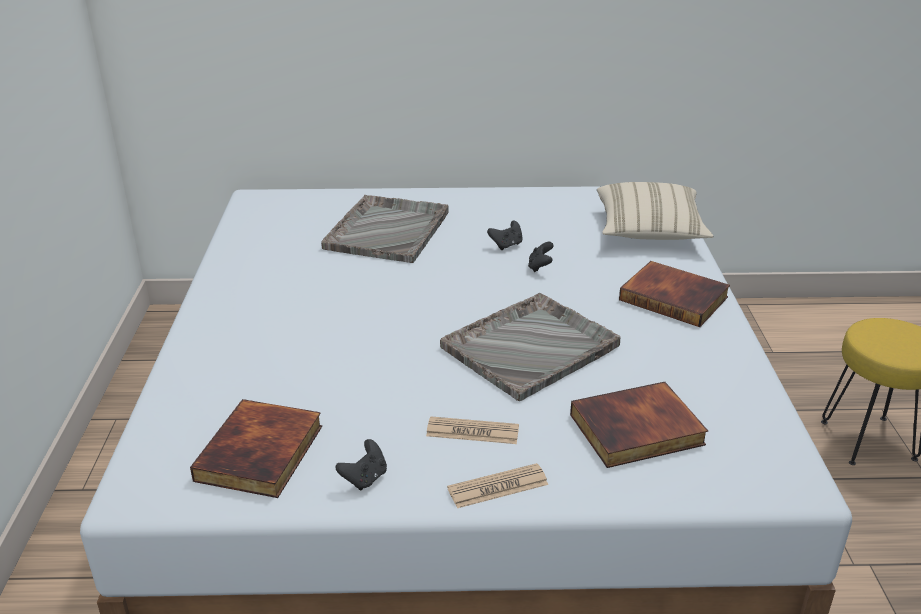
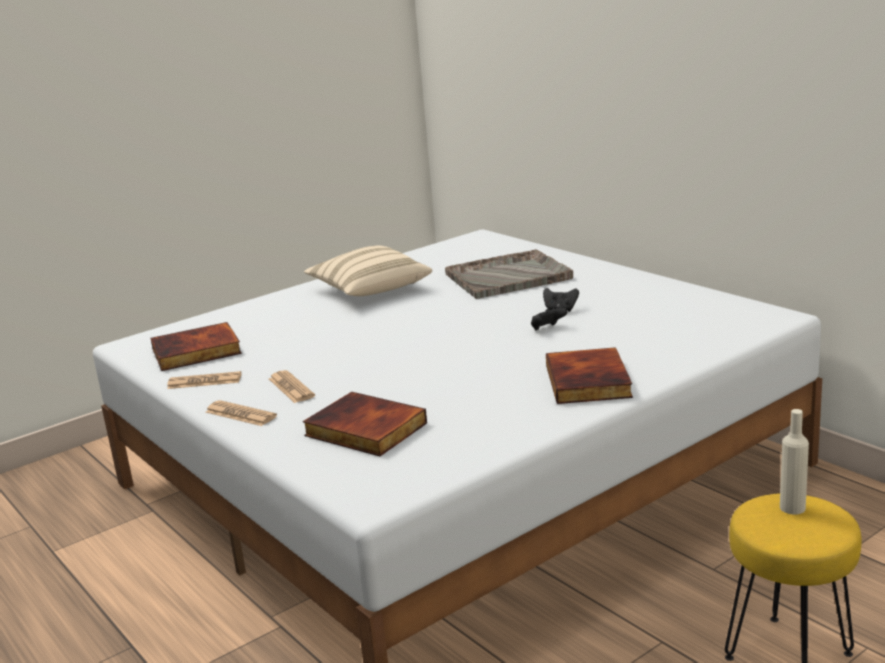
camera: 55 degrees right, 10 degrees down
(365, 478) = (204, 381): black game controller -> newspaper
(531, 346) = (424, 366): grey tray -> none
(649, 231) = (694, 337): beige pillow -> beige pillow (369, 290)
(881, 332) = (792, 508): none -> beige bottle

